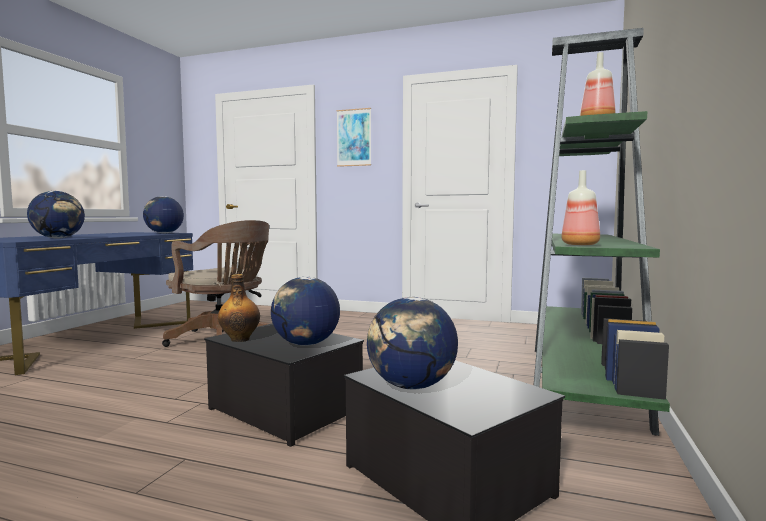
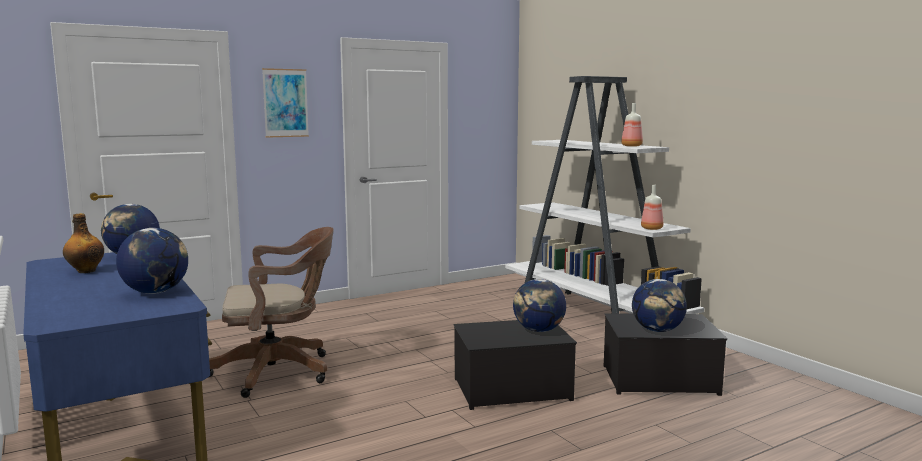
camera: 50 degrees left, 5 degrees up
(240, 339) = (493, 342): bottle -> bottle (86, 271)
(583, 384) = (592, 315): green bookcase -> white bookcase

